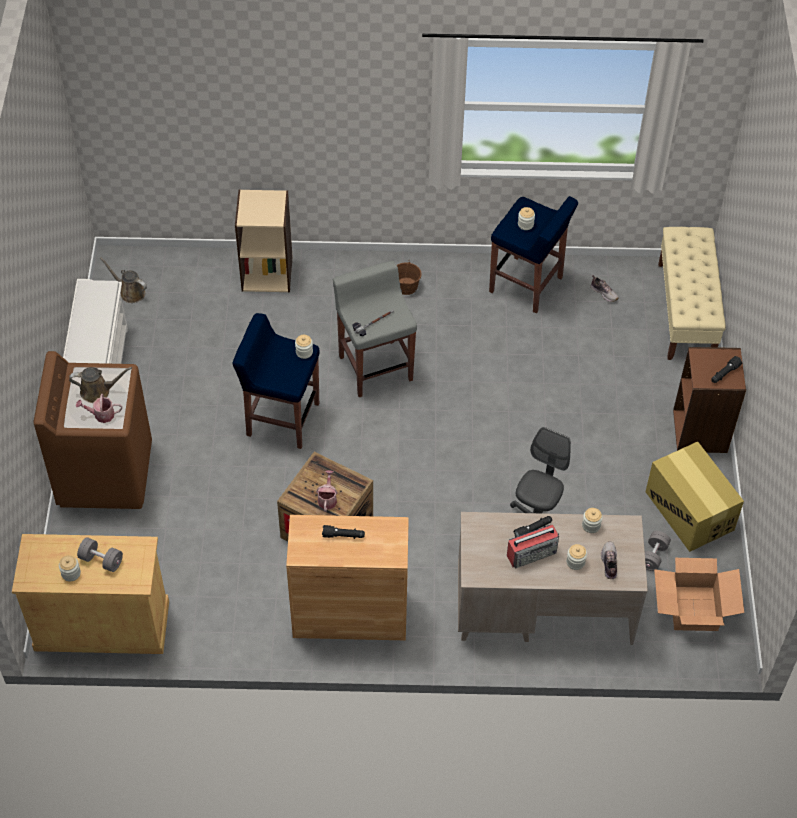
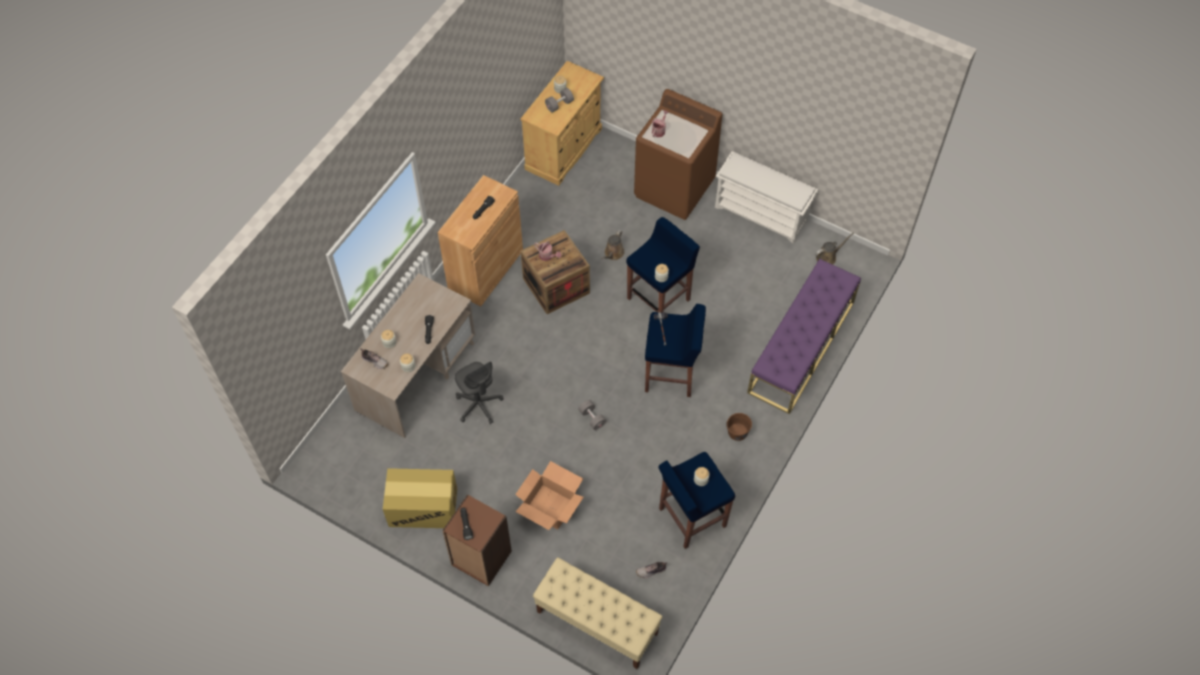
camera: 120 degrees right, 5 degrees up
(98, 391) = (679, 135): brown watering can -> brown watering can (613, 254)
(267, 273) = (801, 347): beige bookcase -> purple bench
(375, 367) = (671, 374): grey stool -> blue stool
(532, 553) = (412, 322): radio -> none
(653, 556) = (406, 462): grey dumbbell -> grey dumbbell (592, 418)
(693, 609) = (352, 462): cardboard box -> cardboard box (550, 506)

